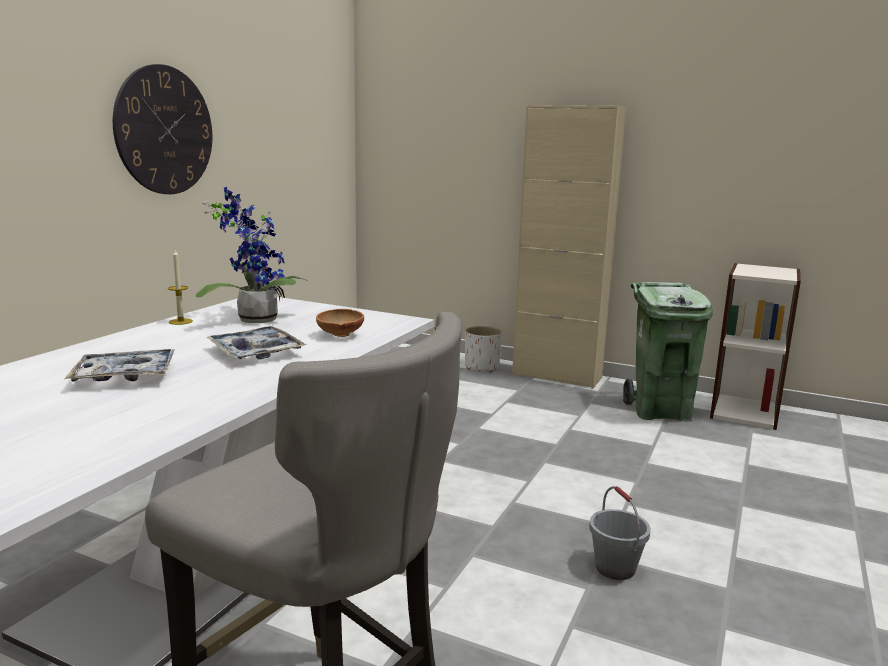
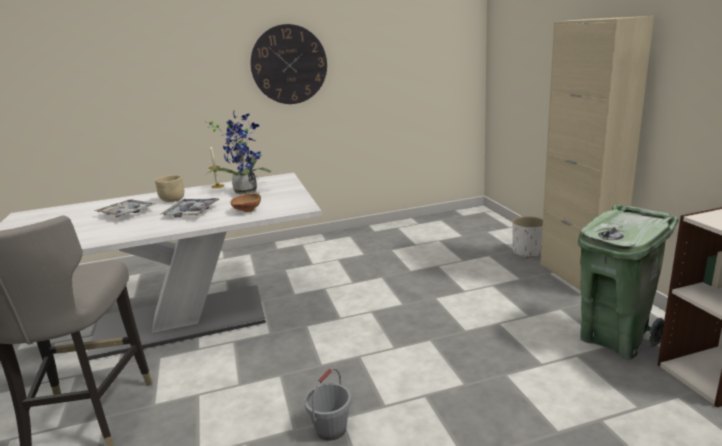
camera: 50 degrees right, 5 degrees up
(160, 347) = (173, 200): none -> beige bowl

